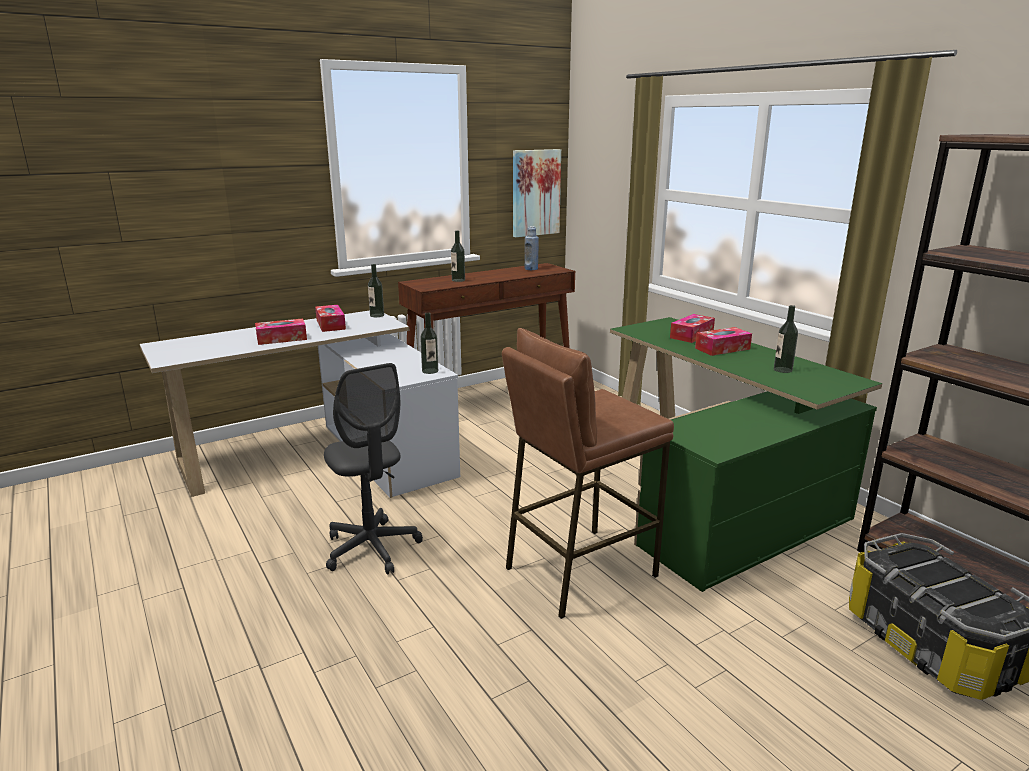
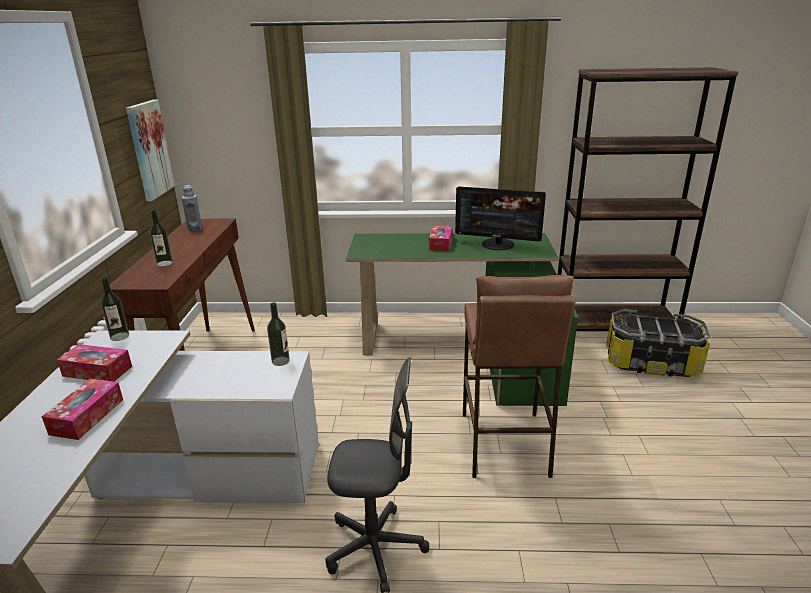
camera: 55 degrees left, 5 degrees up
(691, 335) = (402, 242): tissue box -> none
(782, 370) = (498, 244): bottle -> monitor

